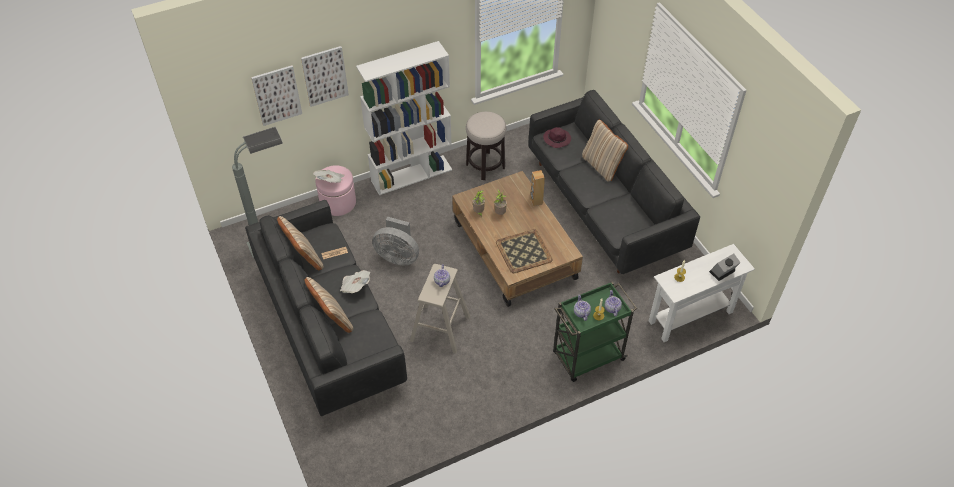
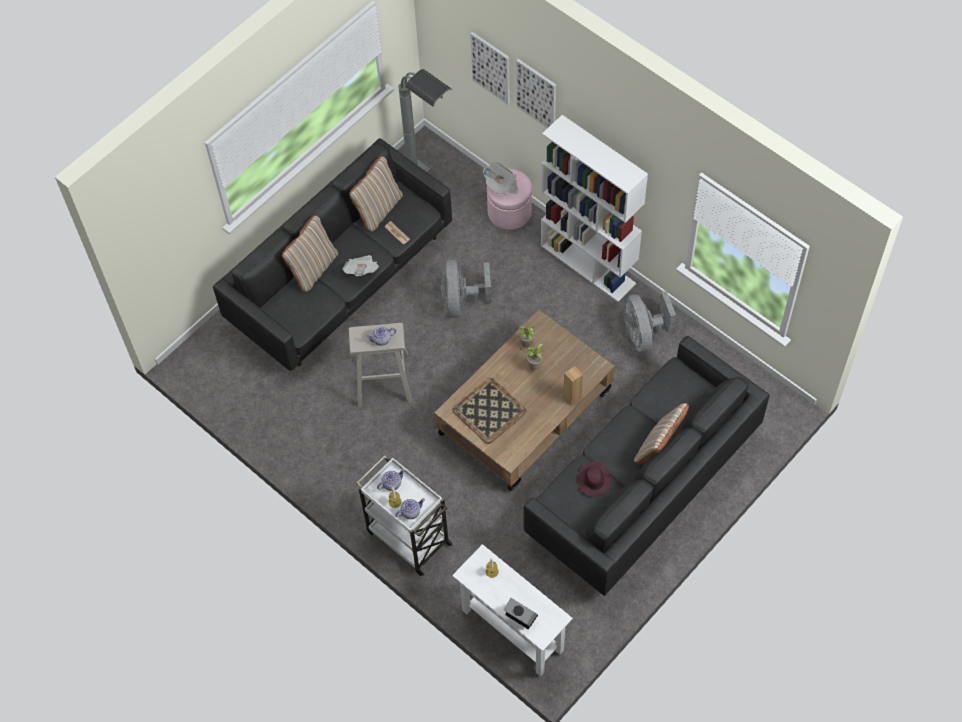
camera: 70 degrees right, 10 degrees up
(485, 166) = (643, 334): stool -> grey fan
(557, 139) = (680, 383): purple hat -> purple hat (594, 481)
(587, 357) = (407, 537): green cart -> white cart

